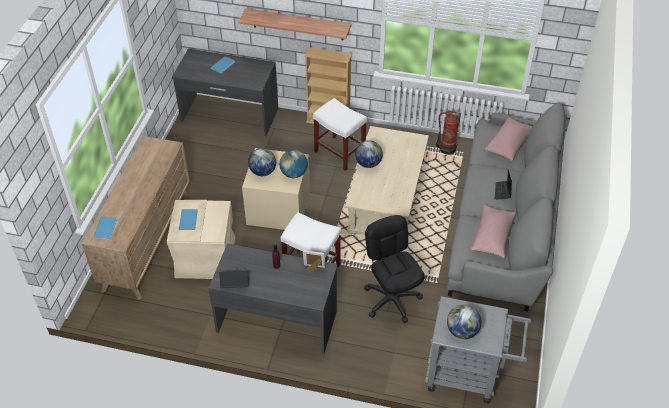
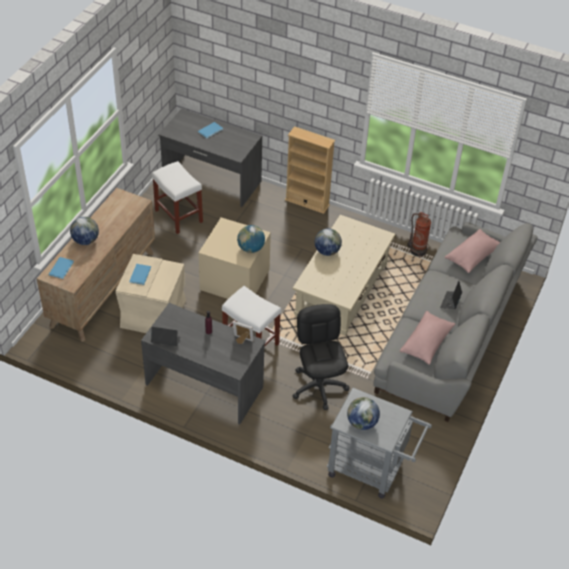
camera: 10 degrees right, 0 degrees up
(262, 172) = (221, 241): globe -> globe (85, 240)
(298, 24) = (286, 103): shelf -> none
(339, 153) = (308, 236): white stool -> white stool (178, 215)

